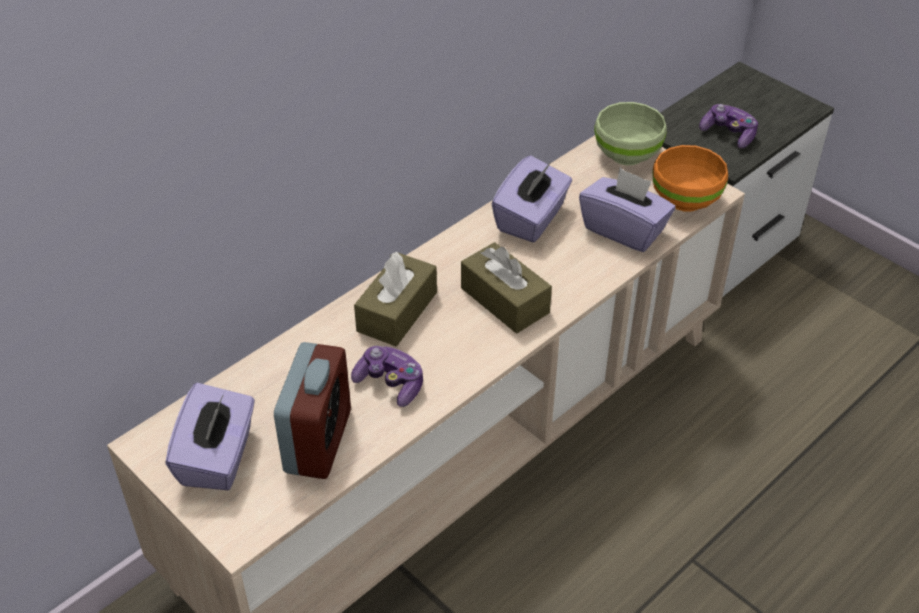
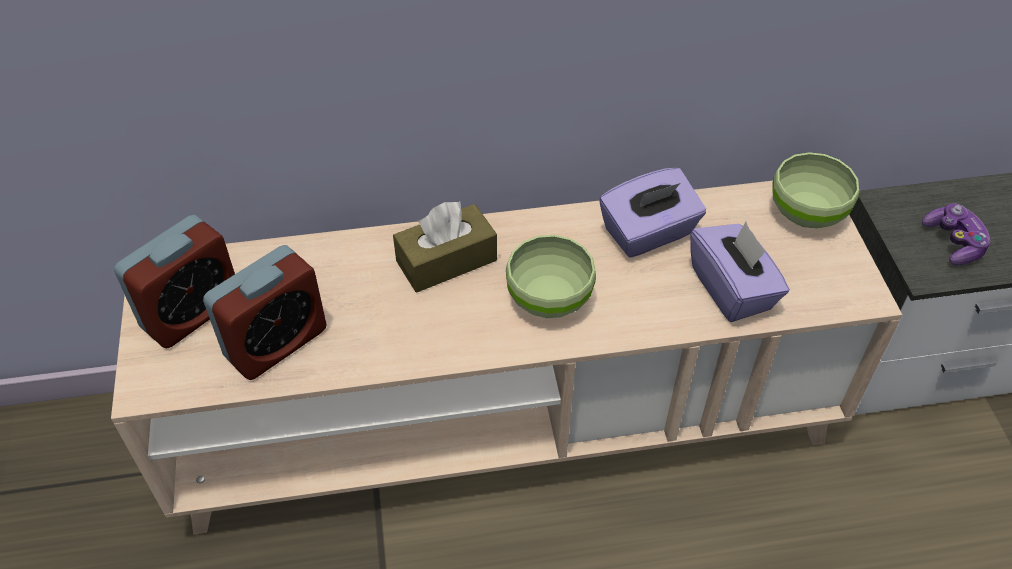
camera: 35 degrees right, 5 degrees up
(218, 457) = (192, 312): purple tissue box -> alarm clock
(390, 383) = (380, 324): game controller -> none
(504, 300) = (550, 300): brown tissue box -> green bowl
(684, 201) = (825, 290): orange bowl -> none

